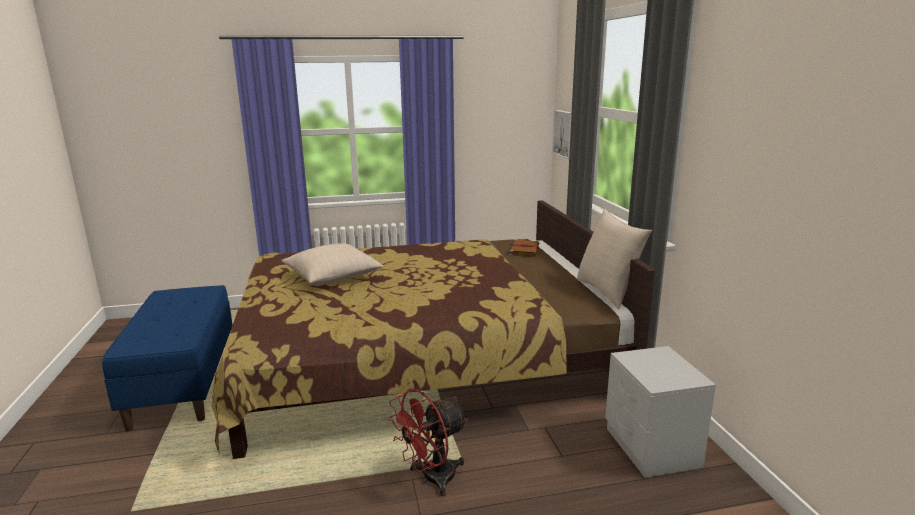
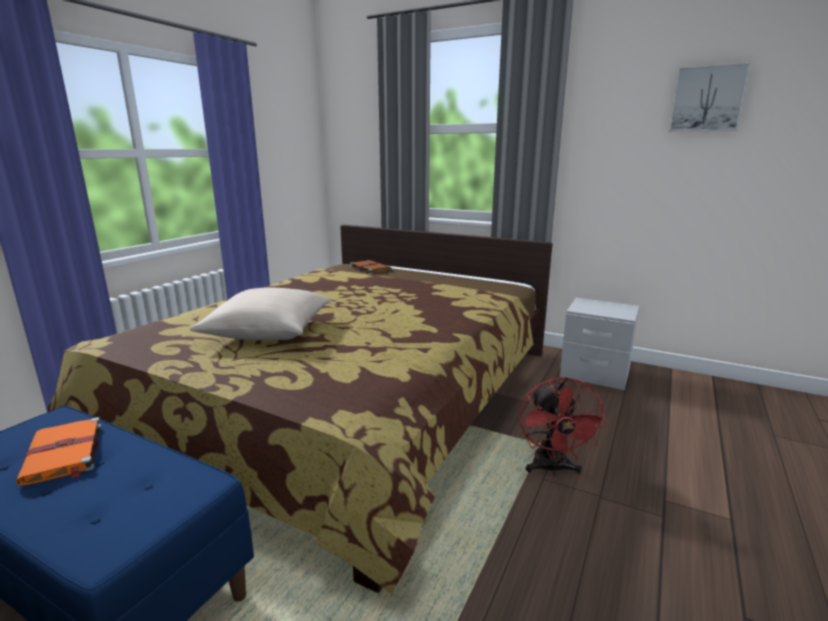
camera: 50 degrees left, 0 degrees up
(183, 307) = (63, 454): none -> orange book
(565, 133) = (352, 158): picture -> picture (707, 99)
(608, 292) = (491, 277): beige pillow -> none

